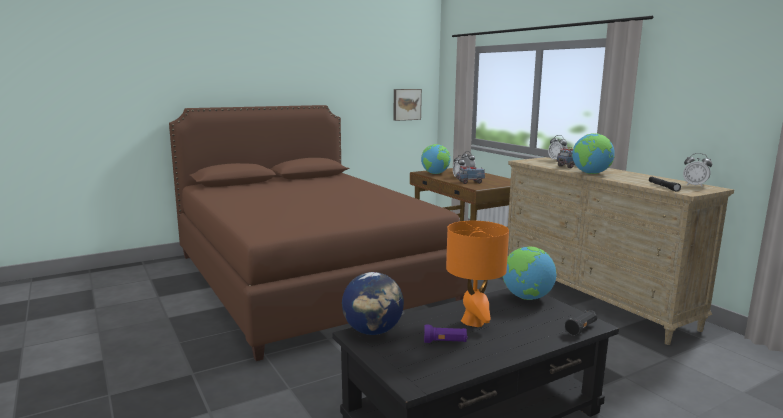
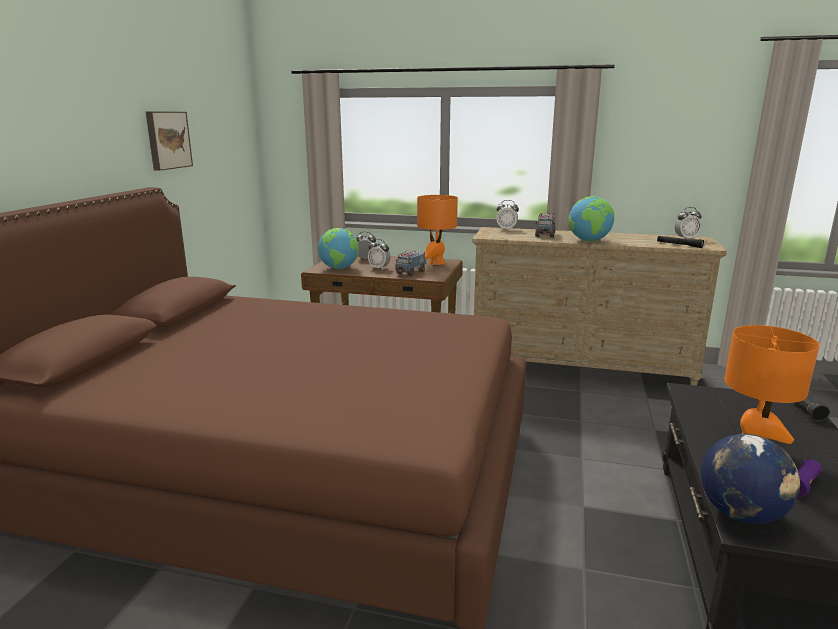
camera: 45 degrees left, 5 degrees up
(406, 104) = (233, 173): picture -> picture (167, 140)
(505, 181) = (436, 263): none -> orange table lamp
(526, 297) = (707, 396): globe -> none

